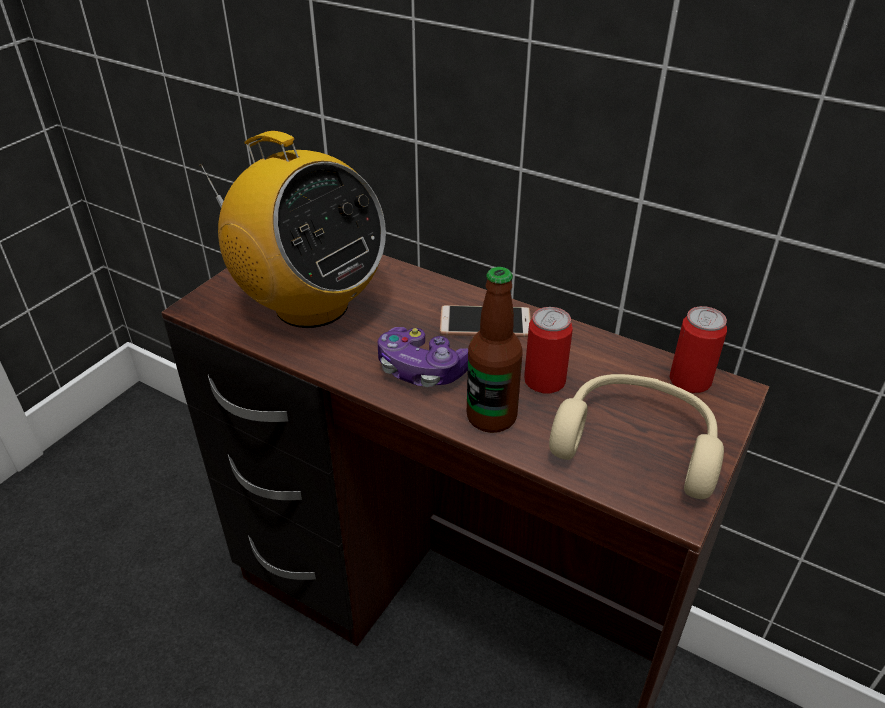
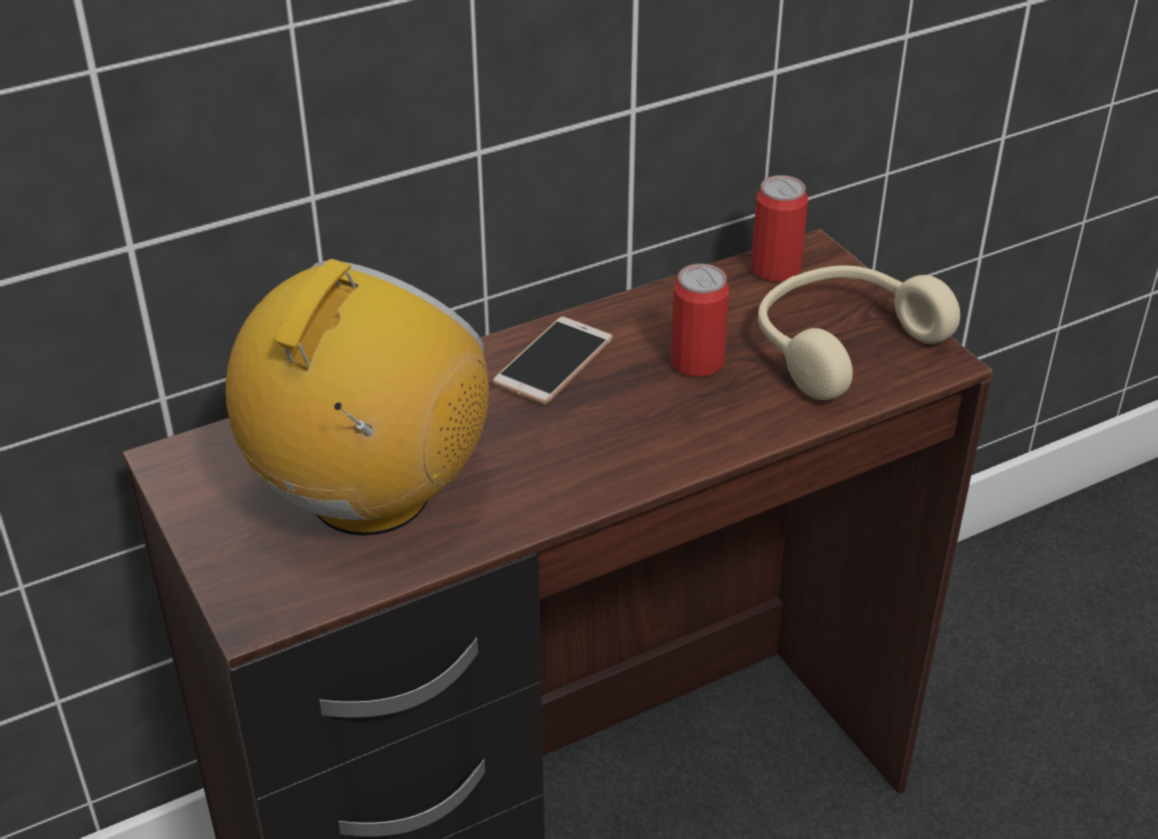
camera: 60 degrees left, 0 degrees up
(310, 305) = (369, 496): radio -> radio turned 45 degrees counterclockwise
(422, 370) = (599, 445): game controller -> none
(491, 417) = (726, 423): bottle -> none

